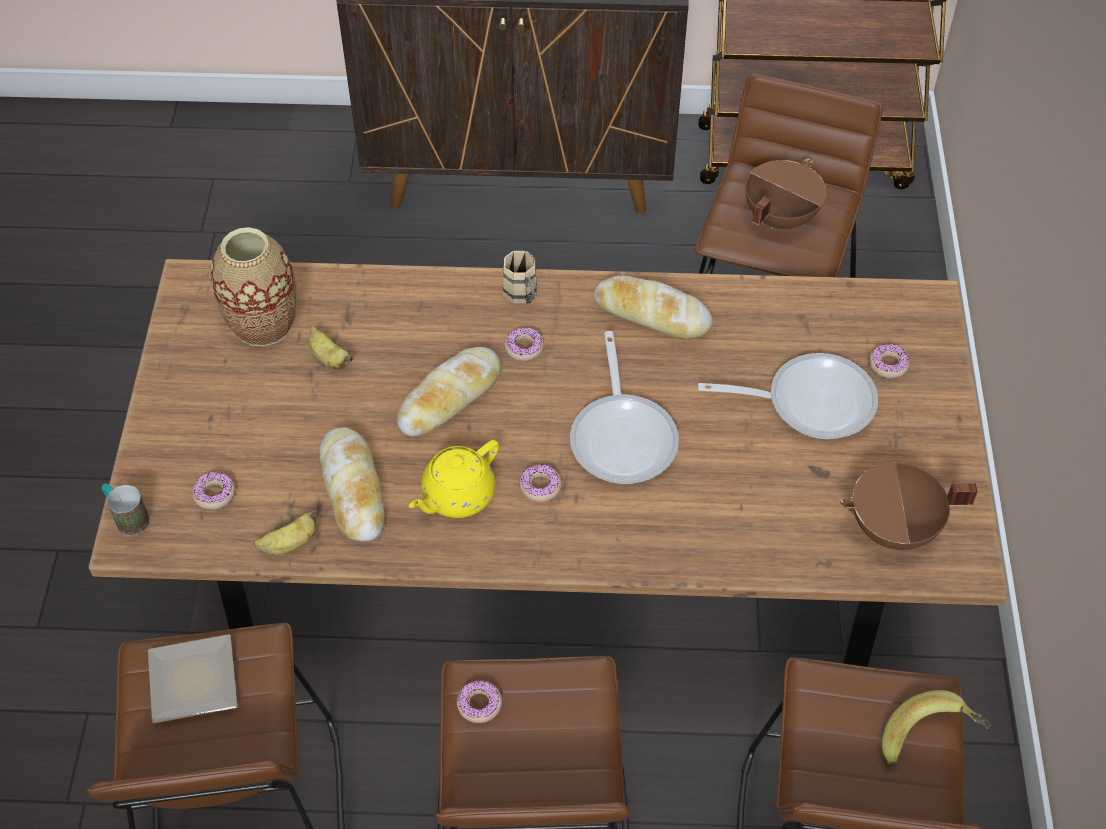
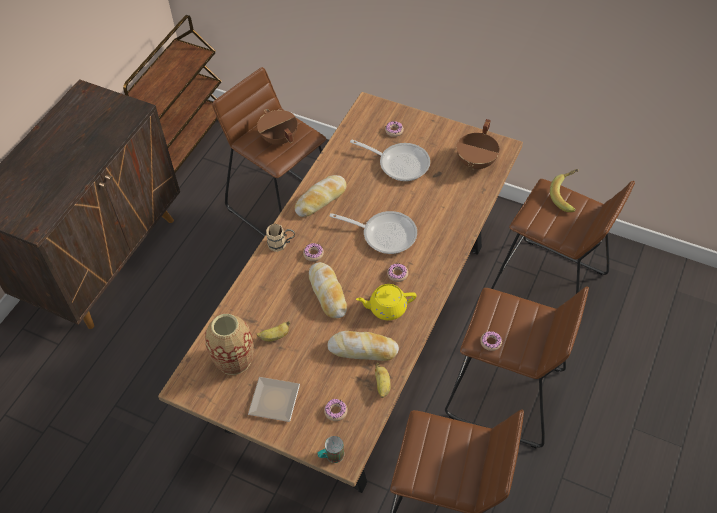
camera: 65 degrees left, 0 degrees up
(196, 678) = (429, 457): plate -> plate (273, 399)
(457, 495) = (386, 308): yellow teapot -> yellow teapot turned 105 degrees clockwise
(810, 401) = (400, 163): frying pan -> frying pan turned 90 degrees clockwise

